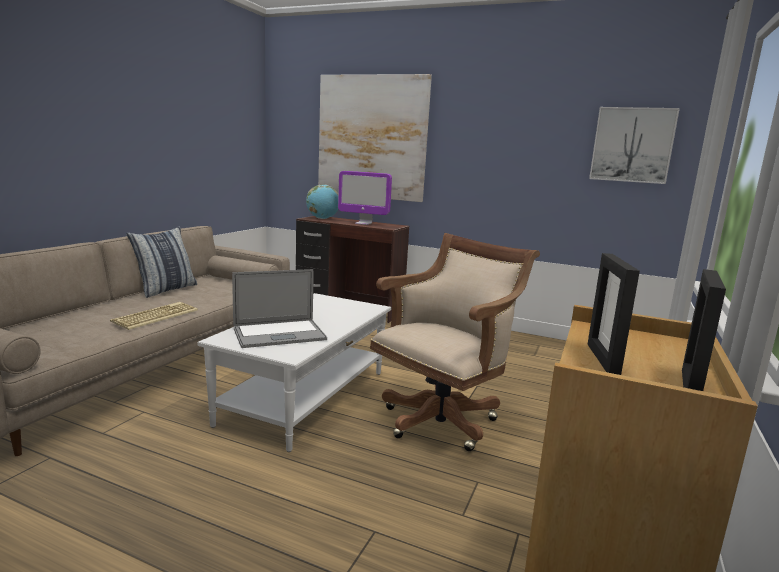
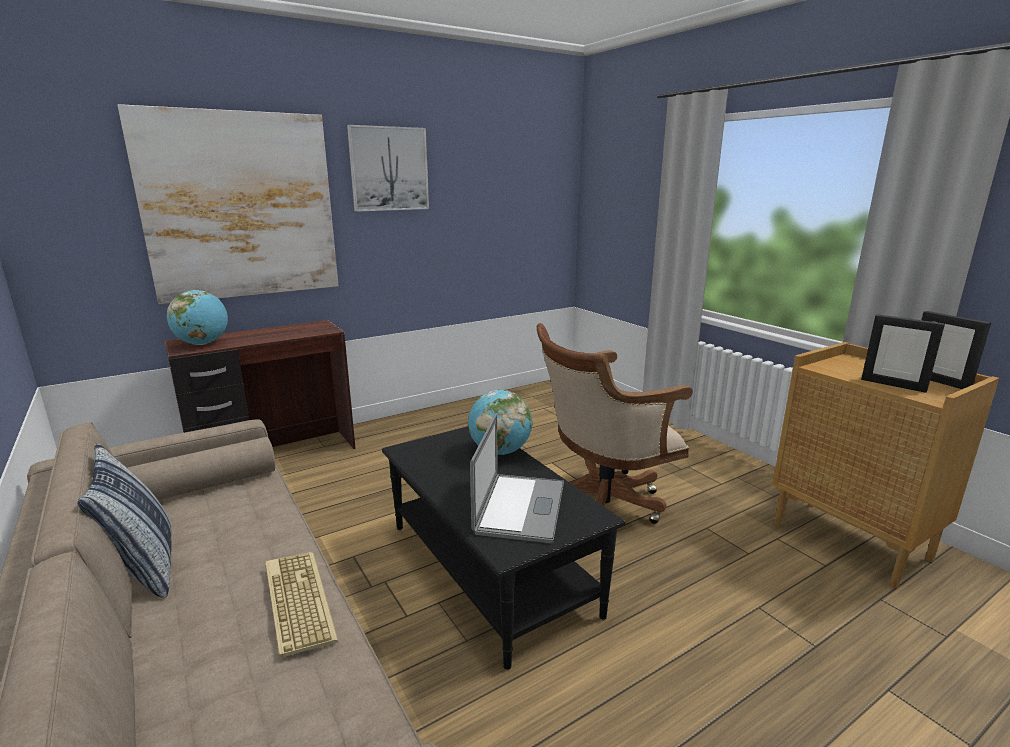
camera: 55 degrees left, 5 degrees up
(306, 396) = (489, 568): white coffee table -> black coffee table
(351, 317) = (500, 451): none -> globe
(363, 223) = (279, 333): monitor -> none
(443, 419) = (600, 503): office chair -> office chair turned 105 degrees counterclockwise
(632, 145) = (533, 195): picture -> picture (389, 169)

